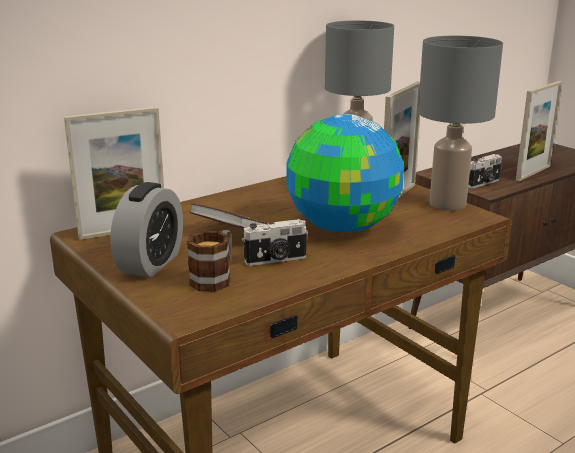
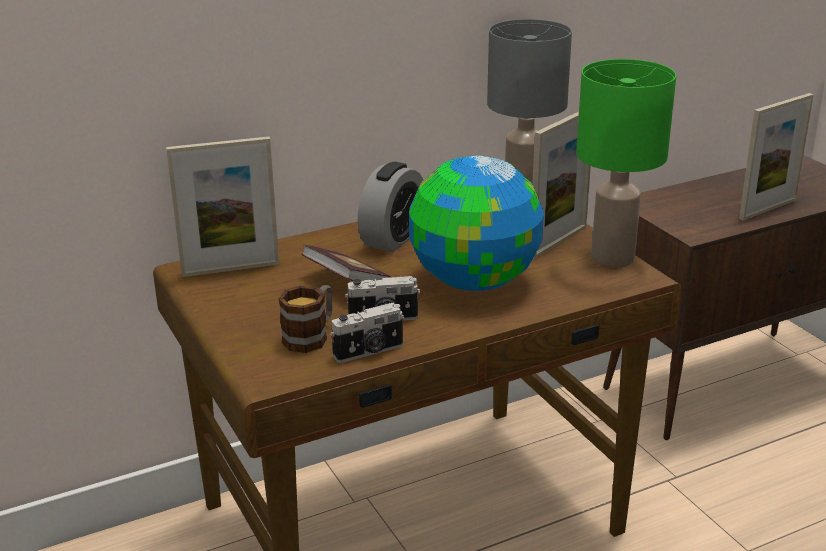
camera: 10 degrees right, 5 degrees up
(151, 263) = (249, 312): alarm clock -> alarm clock (393, 239)
(446, 204) = (611, 258): grey table lamp -> green table lamp
(483, 183) = (694, 221): camera -> camera (369, 352)

